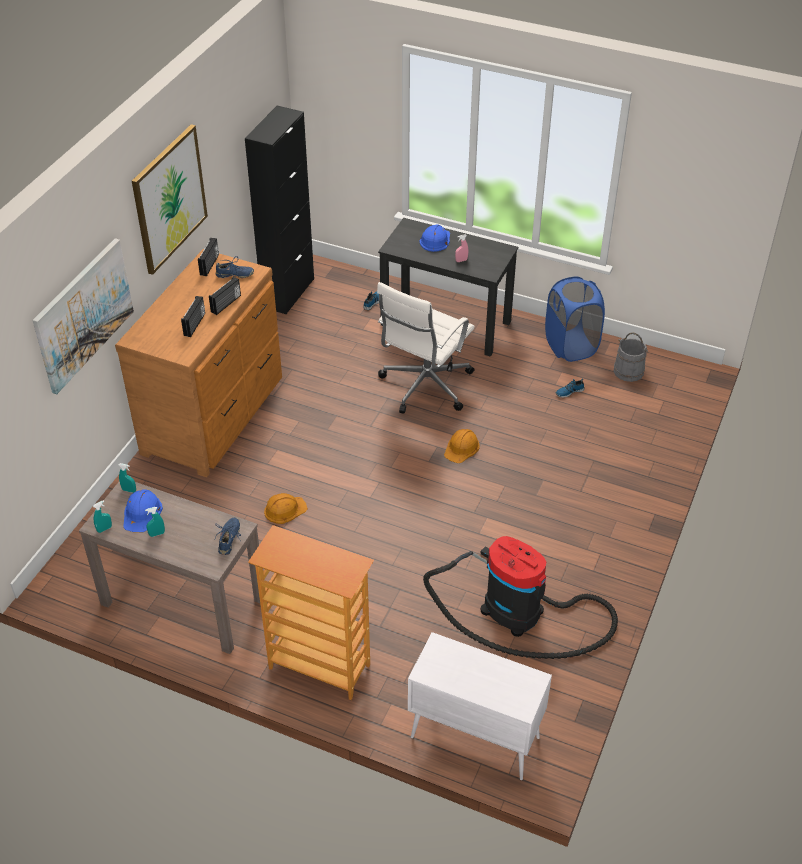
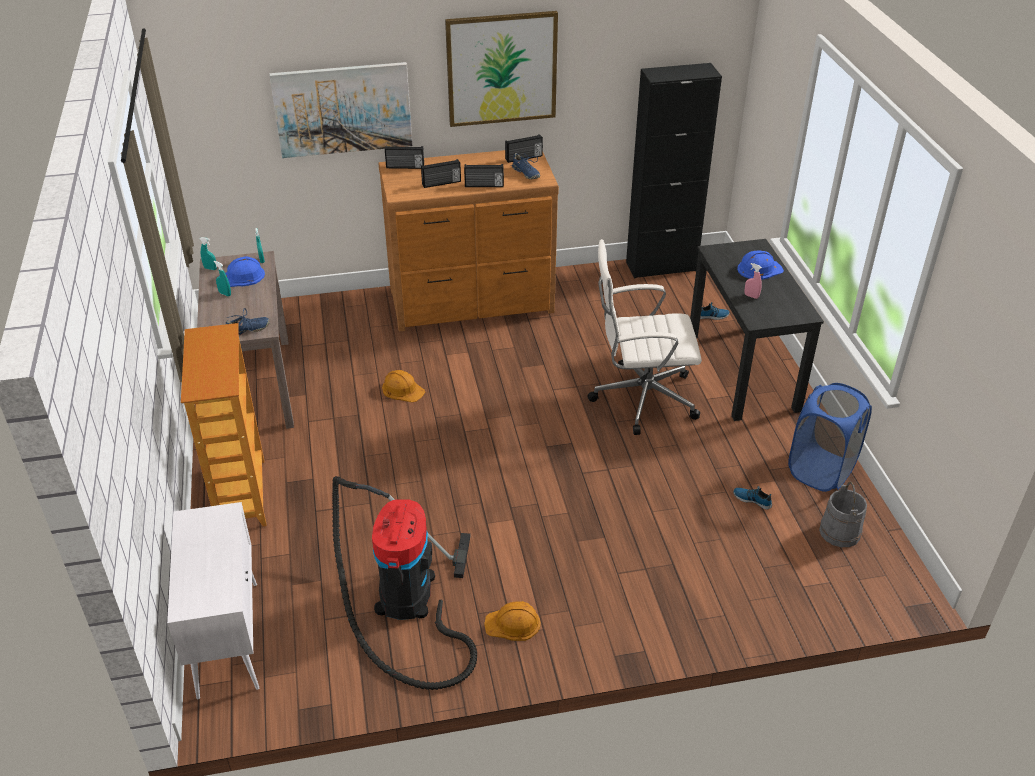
camera: 55 degrees right, 5 degrees down
(143, 333) = (405, 167): none -> radio
(462, 448) = (587, 460): orange hard hat -> orange hard hat (513, 624)

